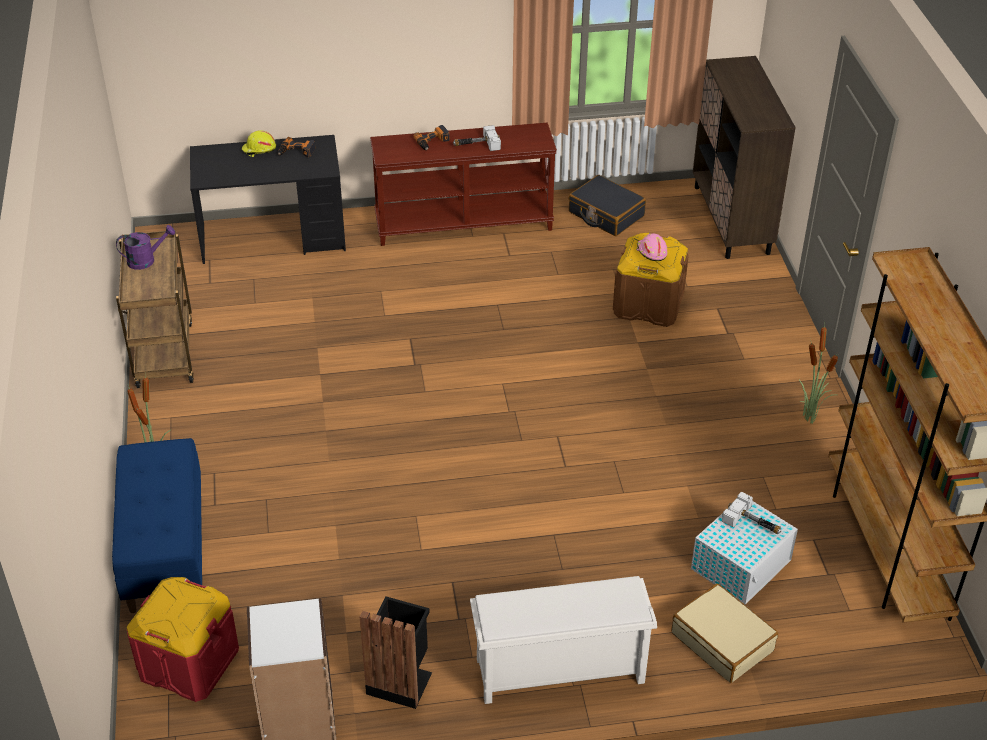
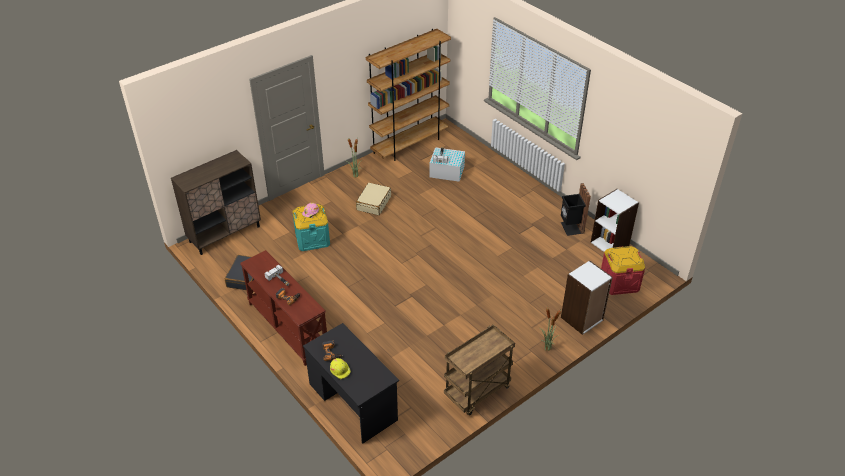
camera: 120 degrees left, 0 degrees up
(146, 260) = (472, 358): purple watering can -> none
(164, 549) = (582, 319): blue bench -> white bookcase
(558, 672) = (531, 195): white shoe rack -> none
(648, 304) = (312, 239): brown storage box -> turquoise storage box
(723, 641) = (484, 166): beige suitcase -> beige suitcase (373, 203)

